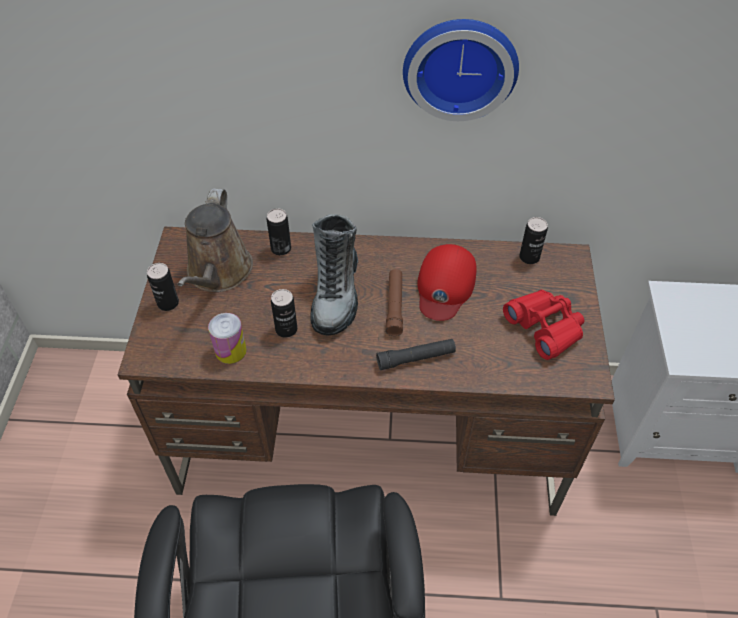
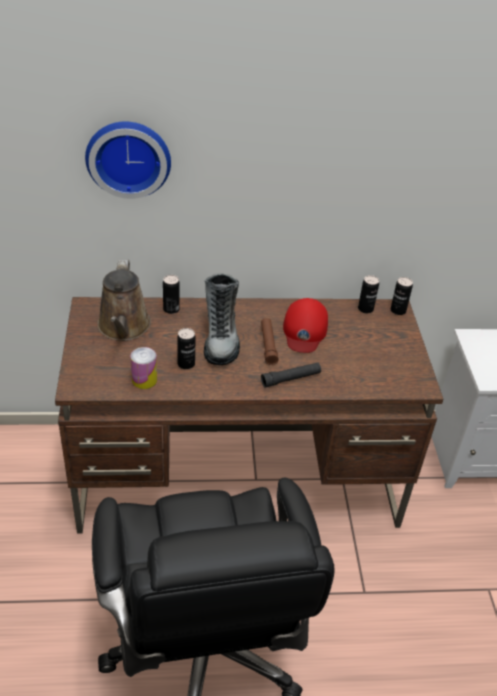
camera: 10 degrees left, 10 degrees down
(168, 303) = (86, 350): can -> can (398, 310)
(460, 65) = (313, 158): wall clock -> wall clock (128, 157)
(545, 327) = (385, 355): red binoculars -> none

